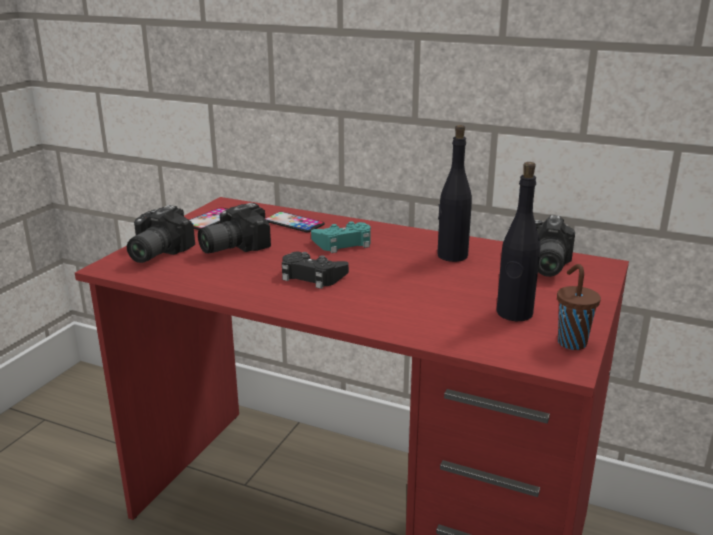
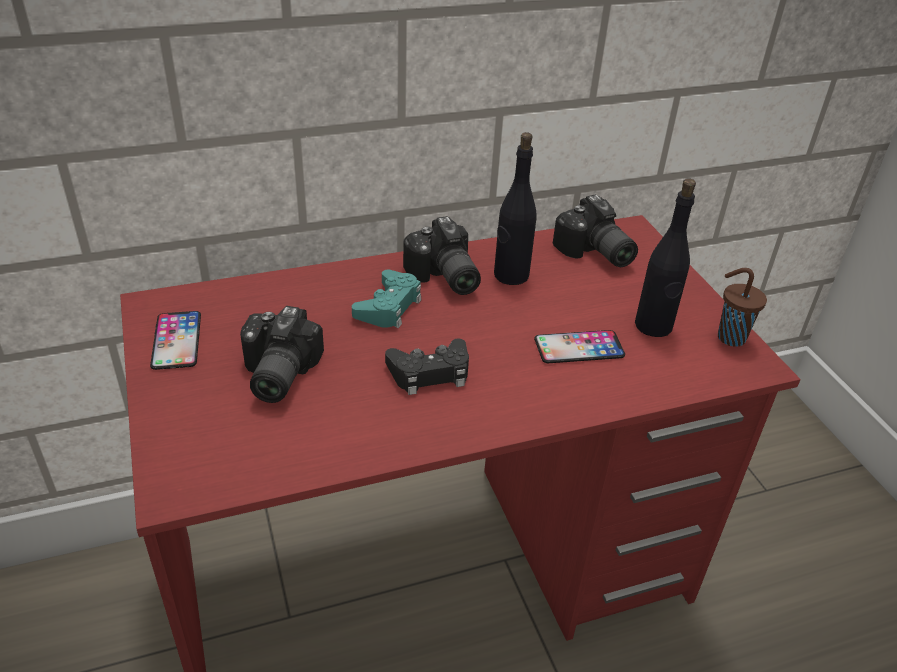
camera: 45 degrees left, 15 degrees up
(154, 253) = (195, 436): camera -> camera (443, 278)
(293, 222) = (287, 299): phone -> phone (579, 347)

